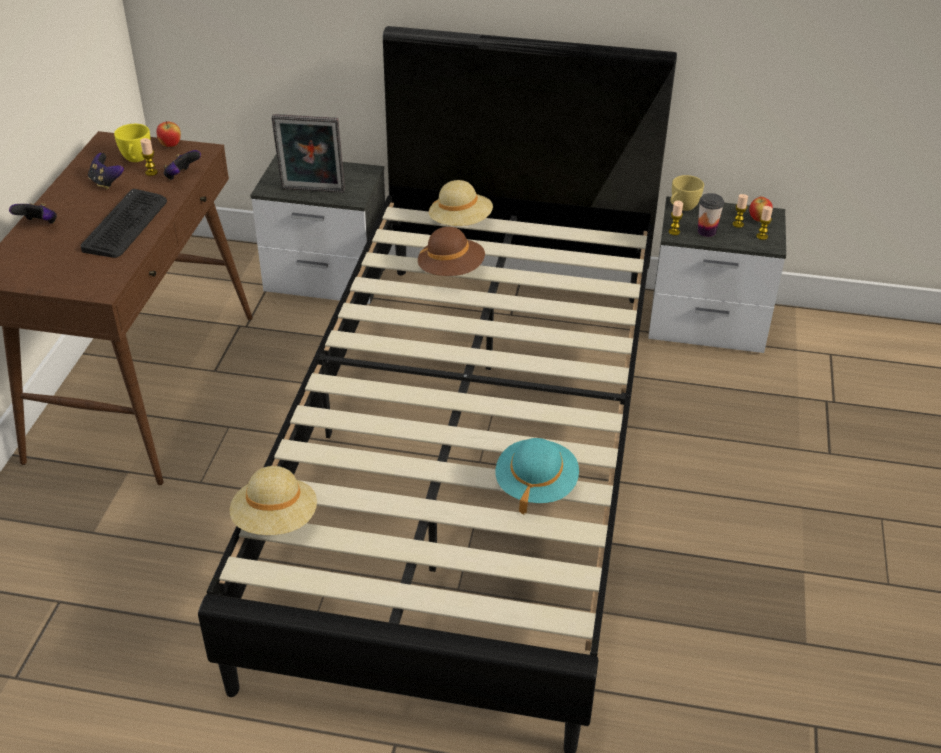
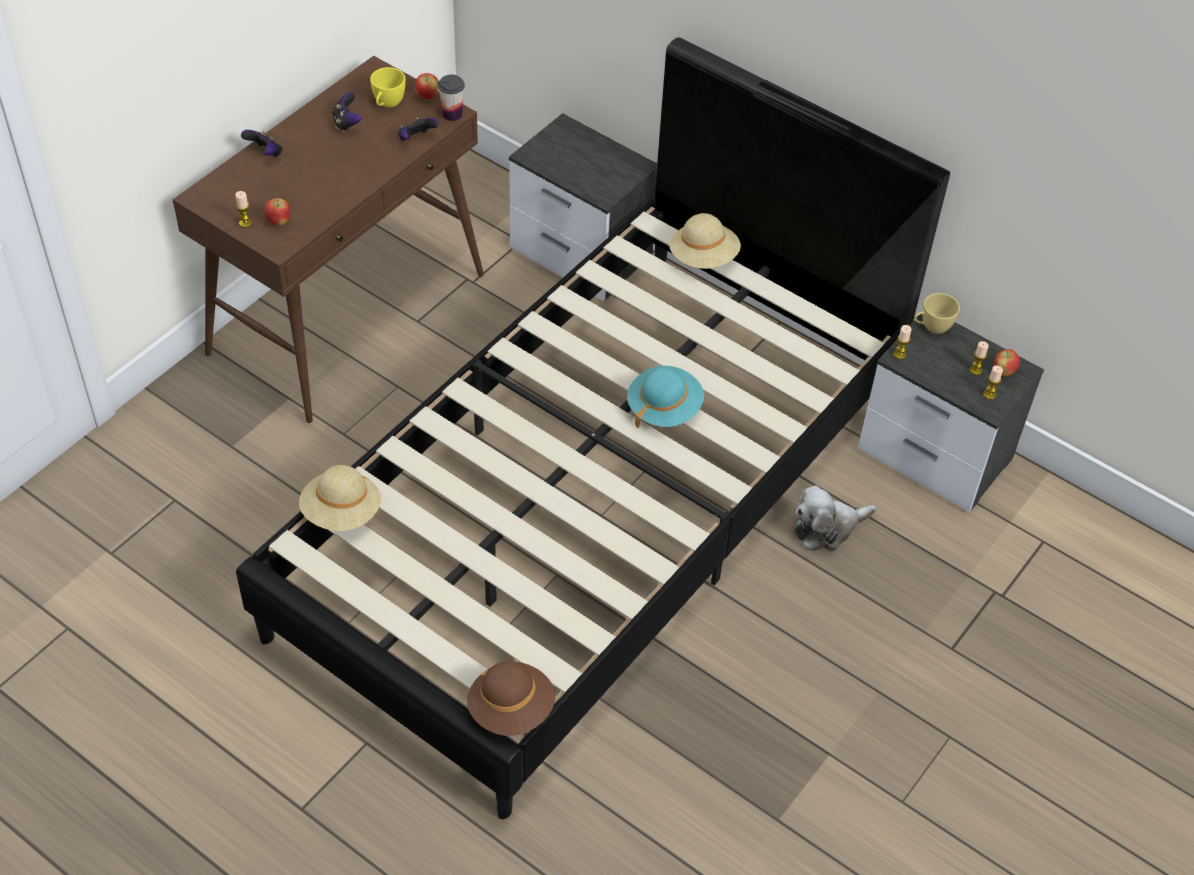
camera: 25 degrees right, 10 degrees up
(88, 271) = (278, 222): none -> apple
(126, 225) = (337, 180): keyboard -> none
(151, 172) = (392, 124): candle -> candle (245, 223)
(312, 191) = (569, 173): picture frame -> none
(451, 271) = (656, 312): brown hat -> brown hat (511, 709)
(535, 485) = (579, 572): turquoise hat -> turquoise hat (664, 408)
(669, 403) = (827, 528): none -> plush toy
(706, 231) = (934, 366): cup -> cup (452, 114)

